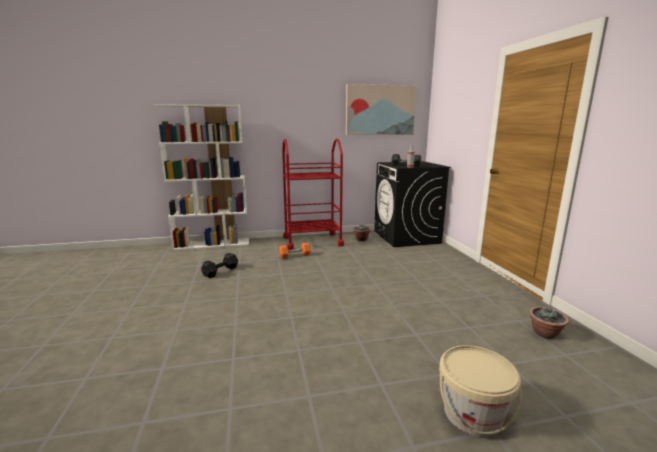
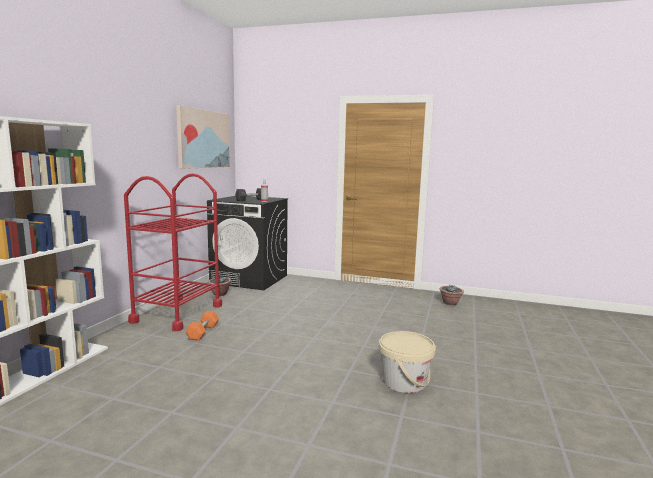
camera: 60 degrees left, 5 degrees down
(221, 271) = (171, 384): black dumbbell -> none
(472, 414) = (515, 349): beige bucket -> beige bucket (404, 382)

